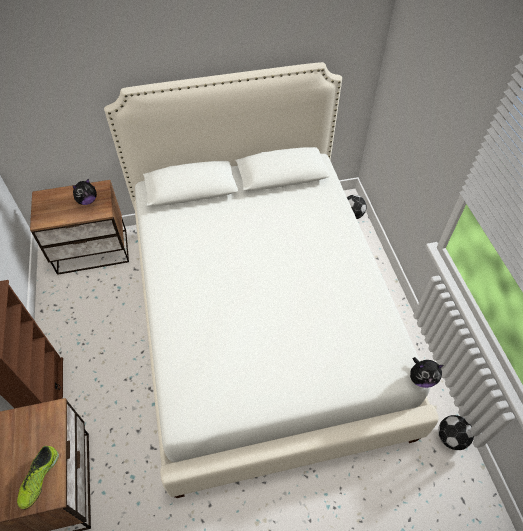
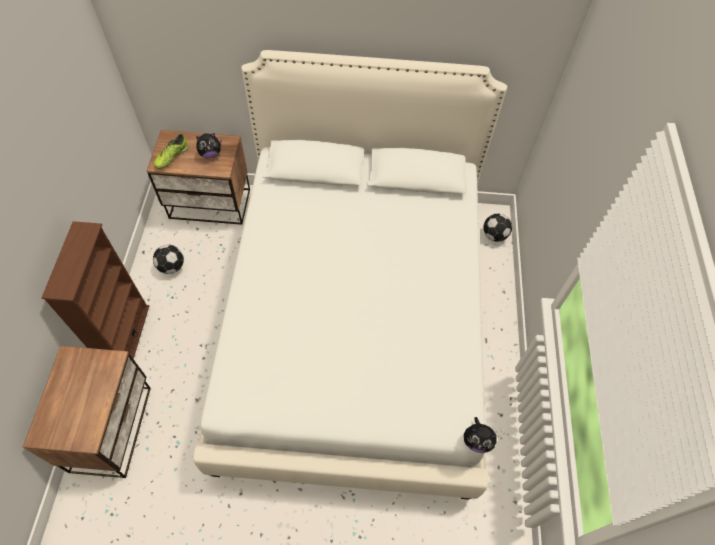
camera: 15 degrees right, 5 degrees up
(39, 478) = (82, 420): shoe -> shoe (172, 156)
(451, 438) = (507, 508): football -> football (171, 267)

